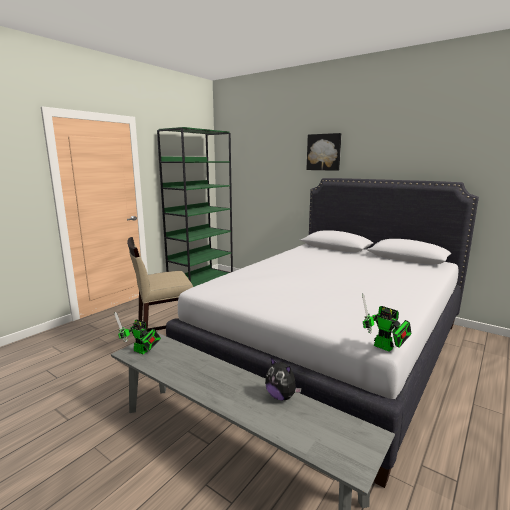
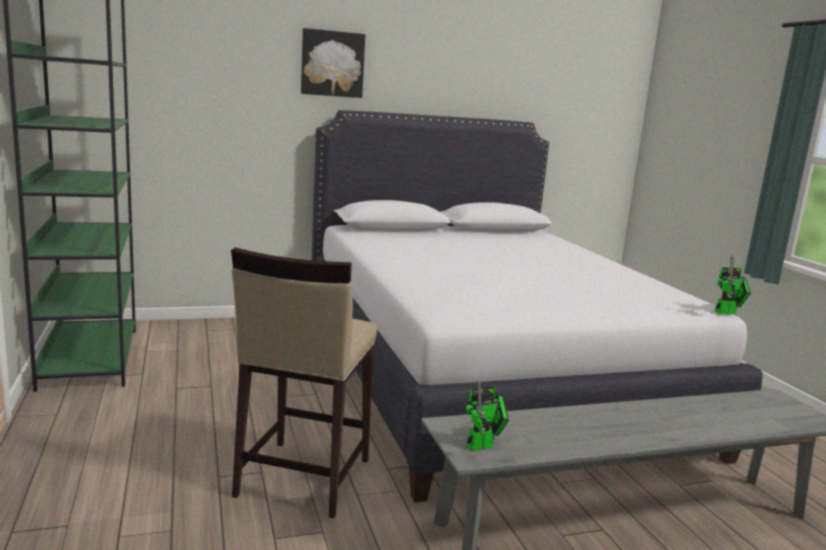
camera: 55 degrees left, 0 degrees up
(281, 396) = (686, 405): plush toy -> none

